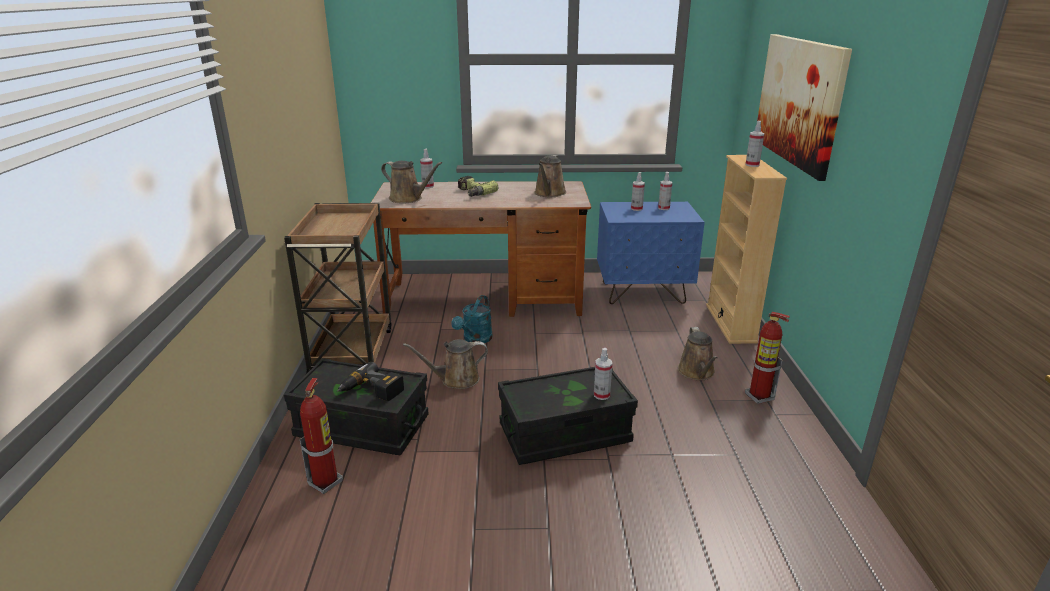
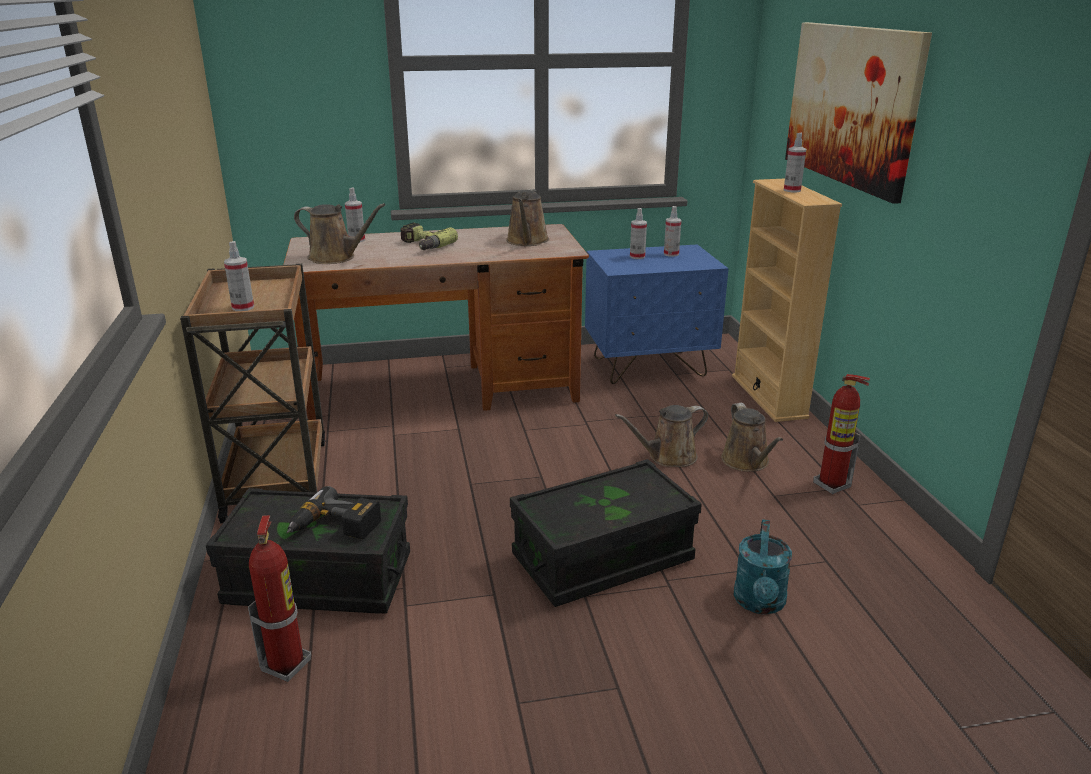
camera: 10 degrees left, 0 degrees up
(456, 380) = (434, 501): brown watering can -> brown watering can (668, 457)
(475, 340) = (446, 445): turquoise watering can -> turquoise watering can (760, 603)
(601, 395) = (652, 501): spray bottle -> spray bottle (243, 307)

